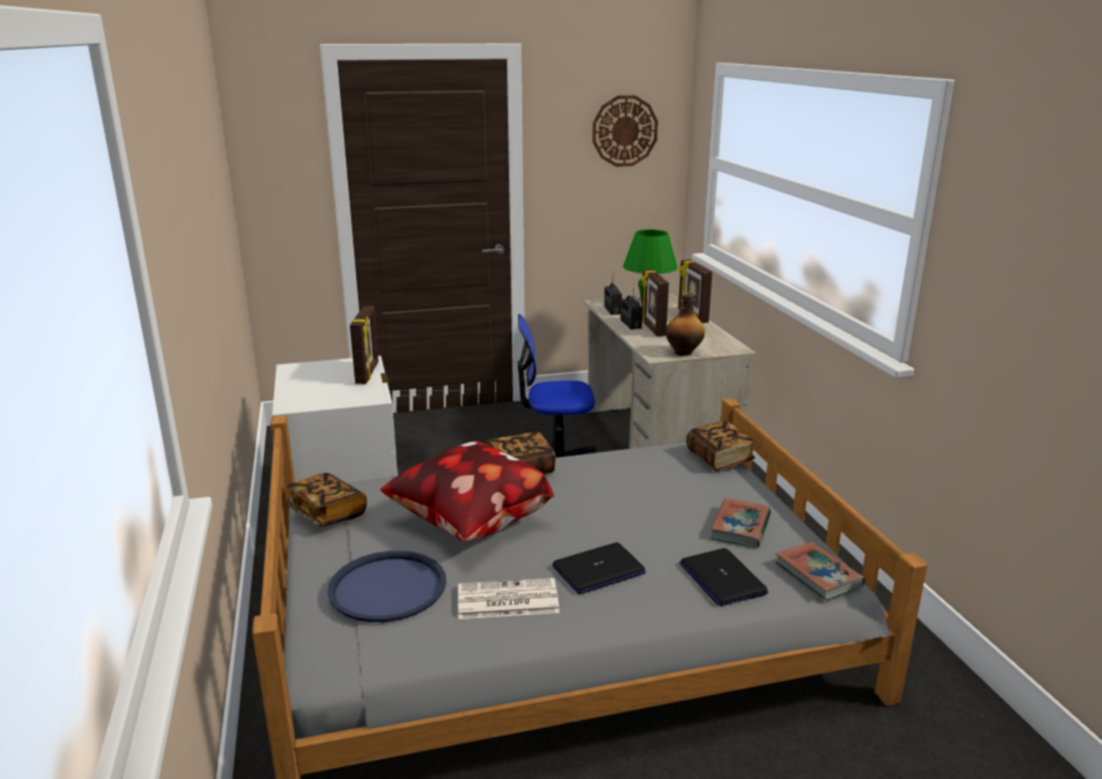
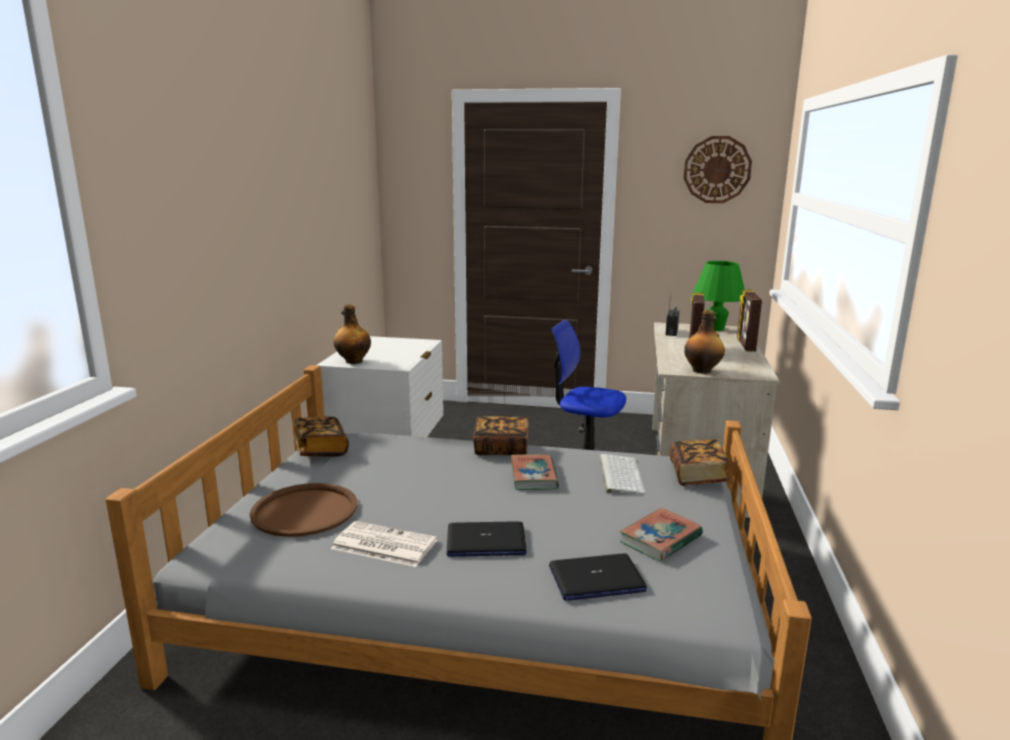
camera: 25 degrees right, 5 degrees down
(312, 401) = (353, 361): none -> bottle
(368, 373) = (416, 350): picture frame -> none
(387, 587) = (304, 511): blue tray -> brown tray
(469, 526) = (415, 481): pillow -> none
(630, 324) = (676, 344): radio -> none
(654, 472) = (619, 474): none -> keyboard
(722, 578) = (596, 579): laptop -> laptop turned 105 degrees counterclockwise
(818, 575) = (704, 604): book -> book (533, 476)

